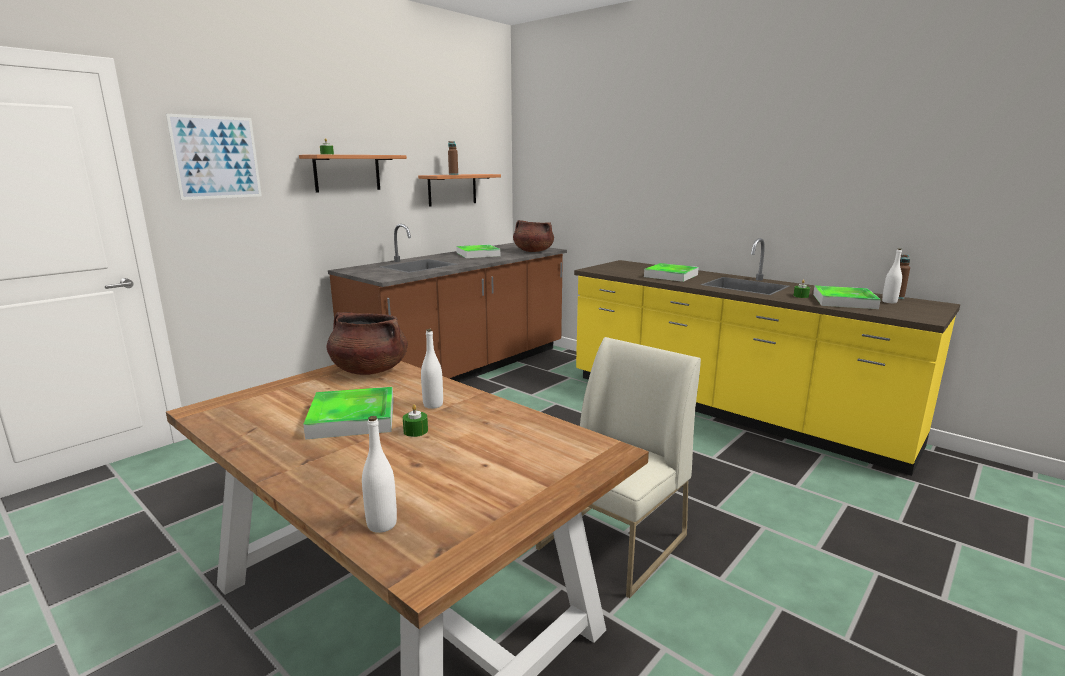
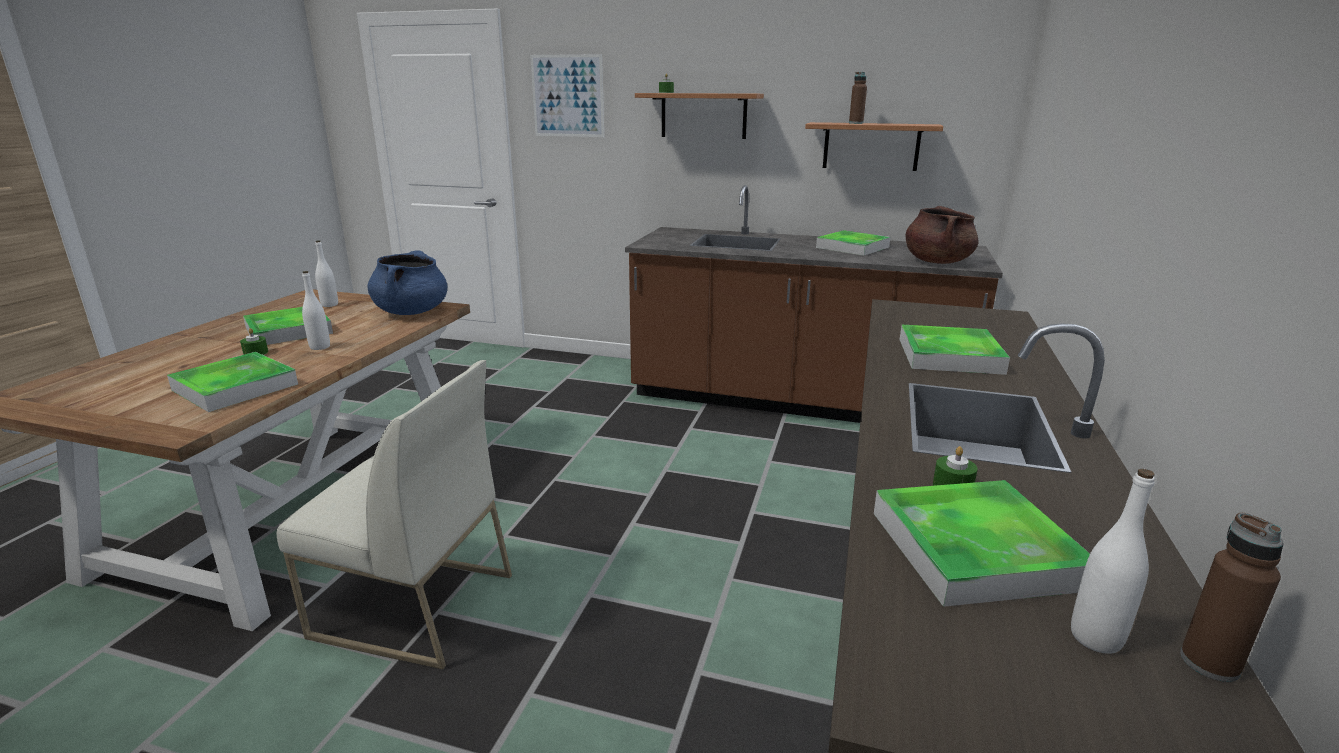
camera: 65 degrees right, 5 degrees up
(369, 370) = (411, 312): brown cooking pot -> blue cooking pot
(382, 524) = (81, 376): white bottle -> white bottle (329, 305)
(516, 436) = (235, 387): none -> tray

